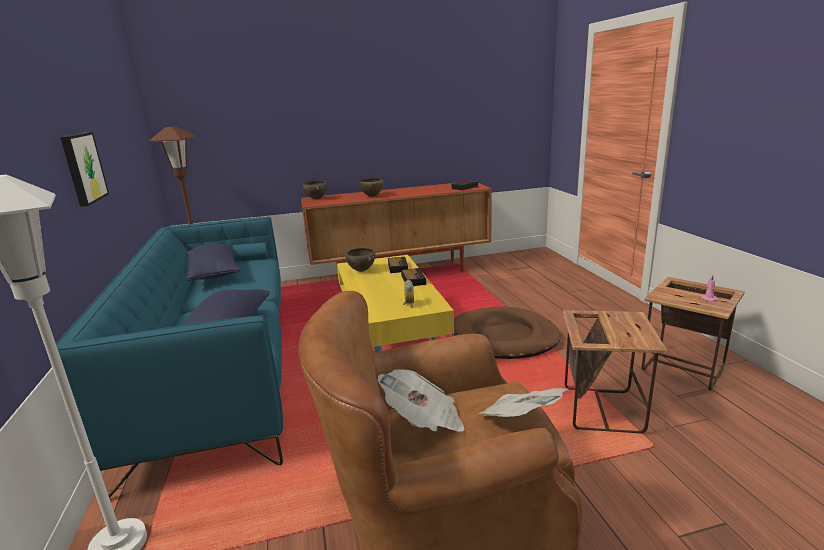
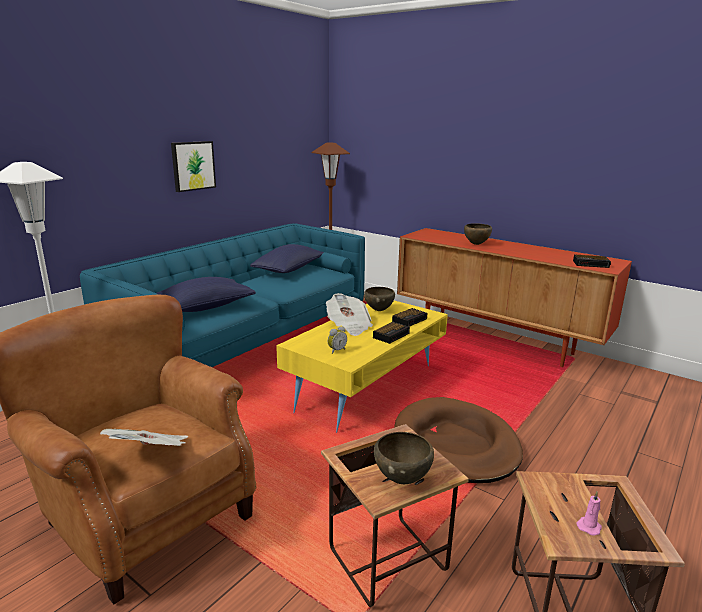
camera: 50 degrees right, 0 degrees up
(316, 199) = (430, 232): brown bowl -> brown bowl (402, 479)
(423, 420) = (131, 414): newspaper -> newspaper (349, 326)

